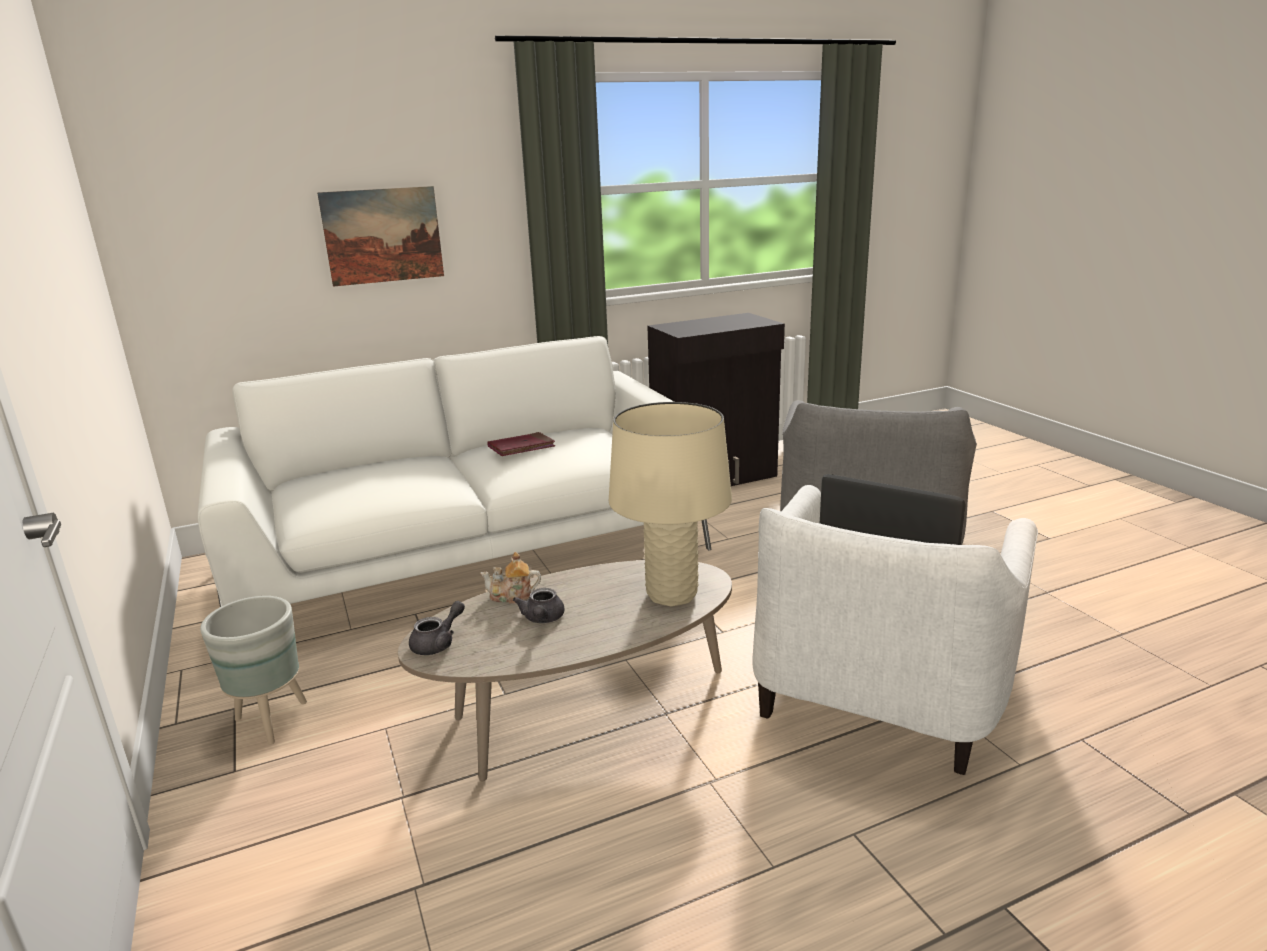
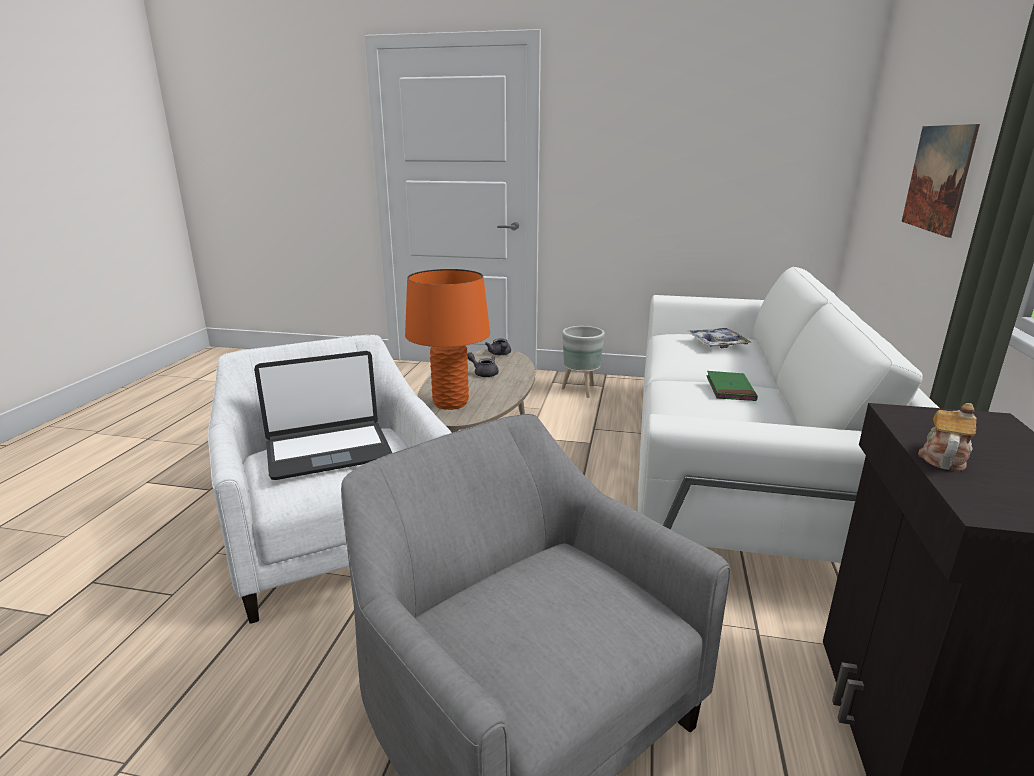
camera: 125 degrees right, 0 degrees up
(364, 475) = (717, 343): none -> tray
(512, 596) = (519, 373): teapot -> teapot (943, 458)
(521, 447) = (730, 389): red book -> green book
(671, 594) = (451, 403): beige table lamp -> orange table lamp

